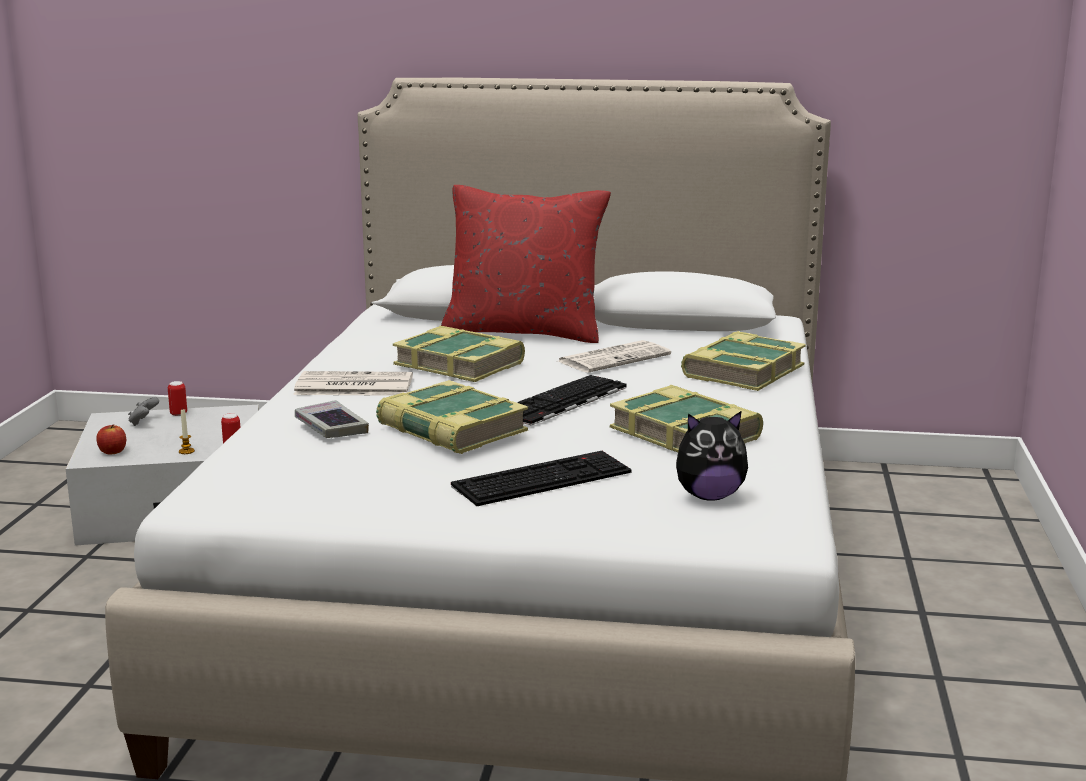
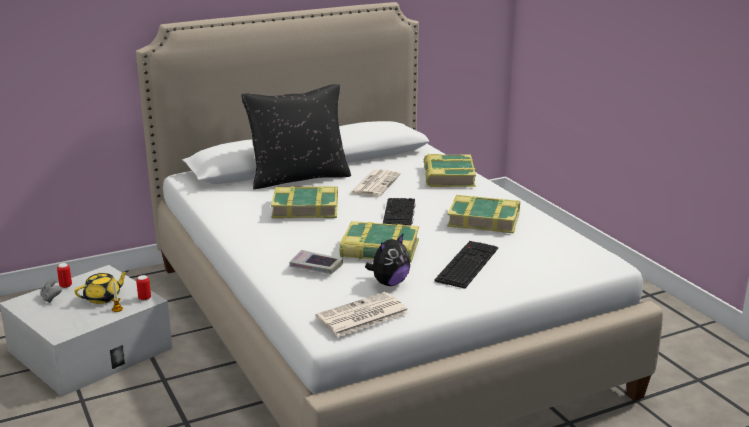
camera: 35 degrees left, 5 degrees up
(112, 452) = (66, 324): apple -> none
(193, 436) = (103, 298): none -> yellow teapot
(352, 386) = (273, 238): newspaper -> newspaper (362, 316)
(524, 331) = (298, 178): red pillow -> black pillow
(709, 496) = (548, 251): plush toy -> plush toy (389, 283)

